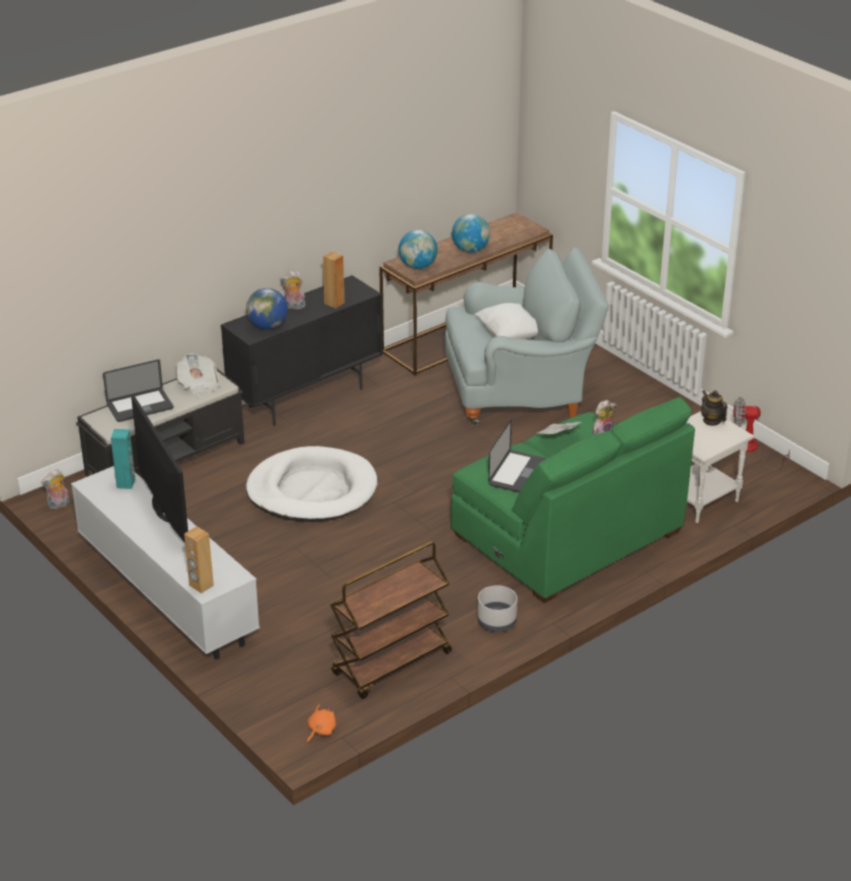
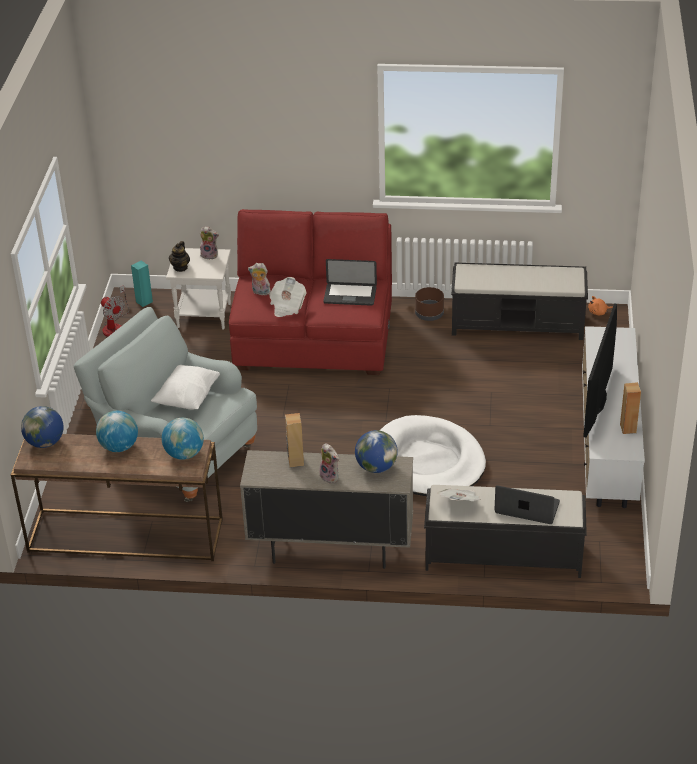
camera: 135 degrees left, 5 degrees up
(58, 505) = (626, 558): plush toy -> plush toy (210, 255)
(126, 483) = (604, 438): turquoise speaker -> turquoise speaker (144, 301)
(201, 585) = (624, 338): brown speaker -> brown speaker (628, 428)
(306, 398) = (330, 549): black cabinet -> beige cabinet
(391, 664) = (518, 324): brown cart -> black bench
(497, 622) = (429, 314): grey planter -> brown planter
(516, 473) = (350, 295): laptop -> laptop turned 150 degrees counterclockwise
(525, 230) = (45, 442): none -> globe
(566, 534) = (313, 339): green sofa -> red sofa

